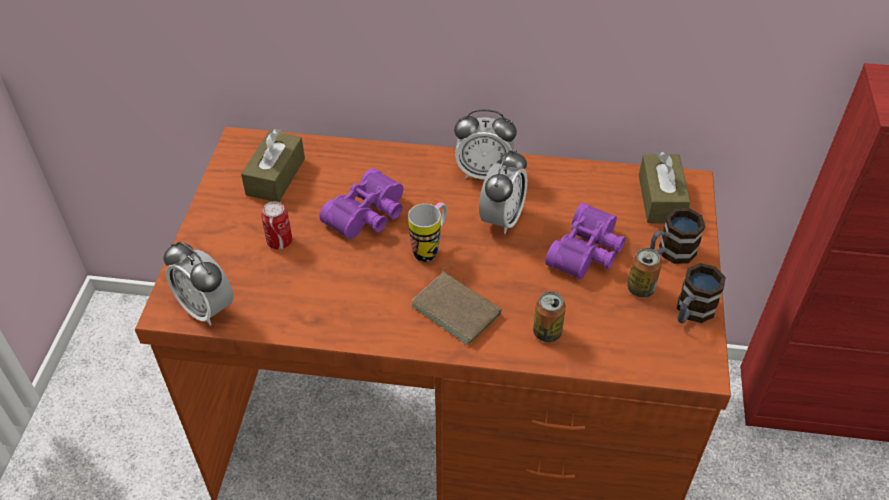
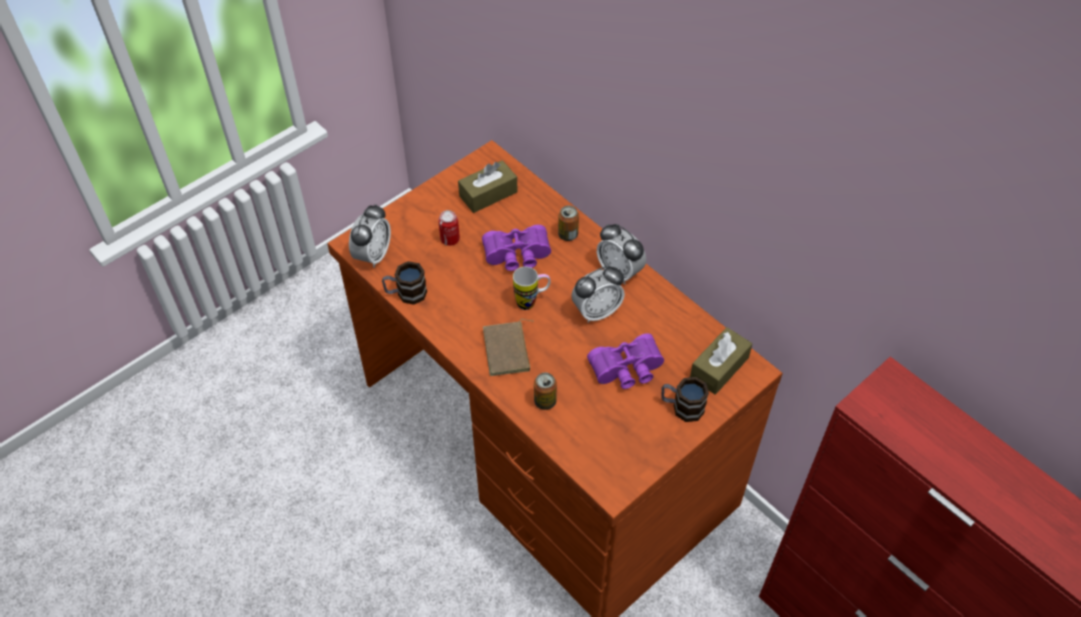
camera: 40 degrees right, 5 degrees up
(206, 308) = (373, 255): alarm clock -> alarm clock turned 150 degrees counterclockwise
(640, 288) = (634, 416): can -> can (568, 235)
(691, 312) = (649, 453): mug -> mug (406, 293)

